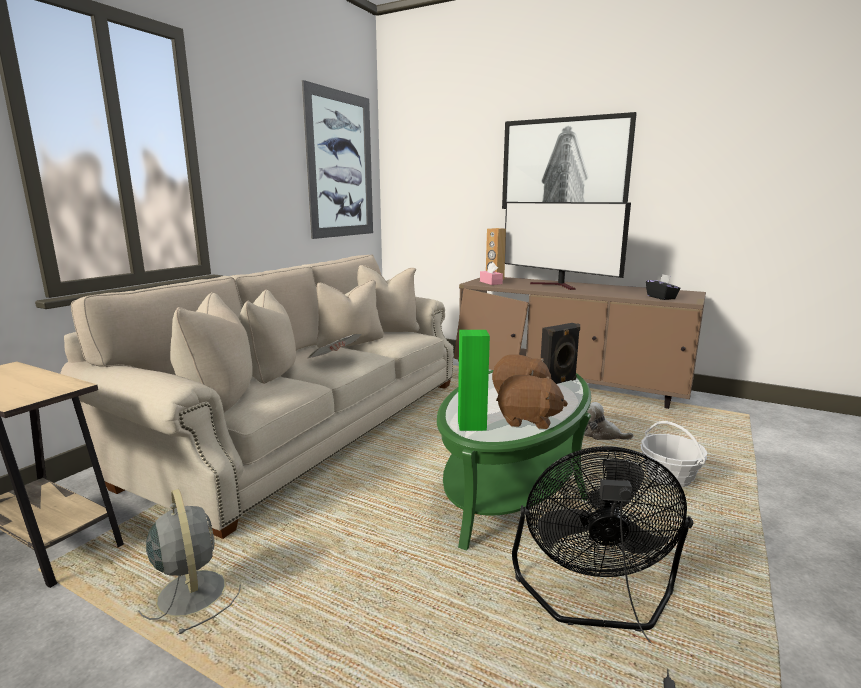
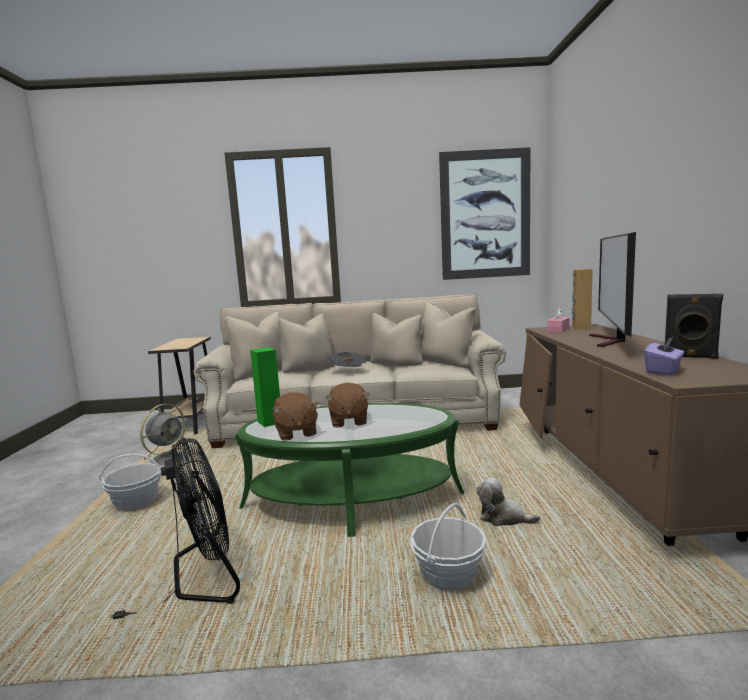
camera: 60 degrees right, 5 degrees down
(337, 650) = (136, 503): none -> basket
(558, 382) = (400, 425): black speaker -> black speaker (690, 357)
(564, 164) = (661, 183): picture -> none
(602, 435) = (503, 518): plush toy -> plush toy turned 60 degrees counterclockwise
(661, 297) = (663, 371): black tissue box -> purple tissue box

